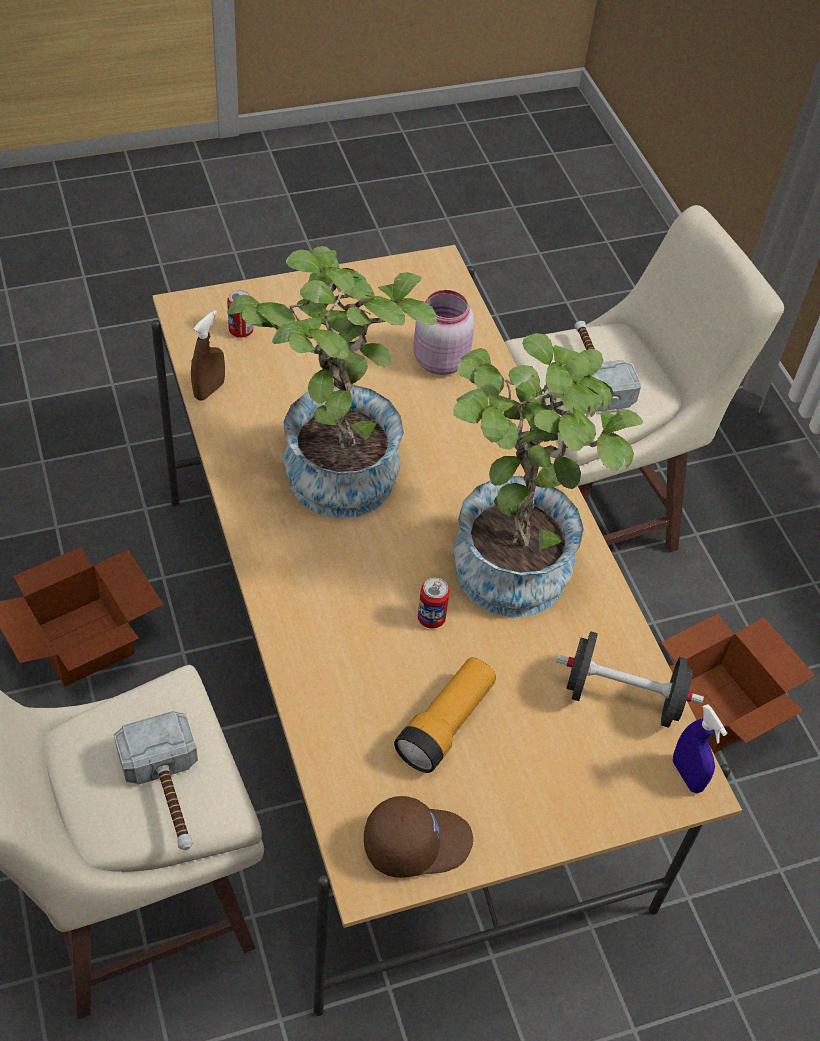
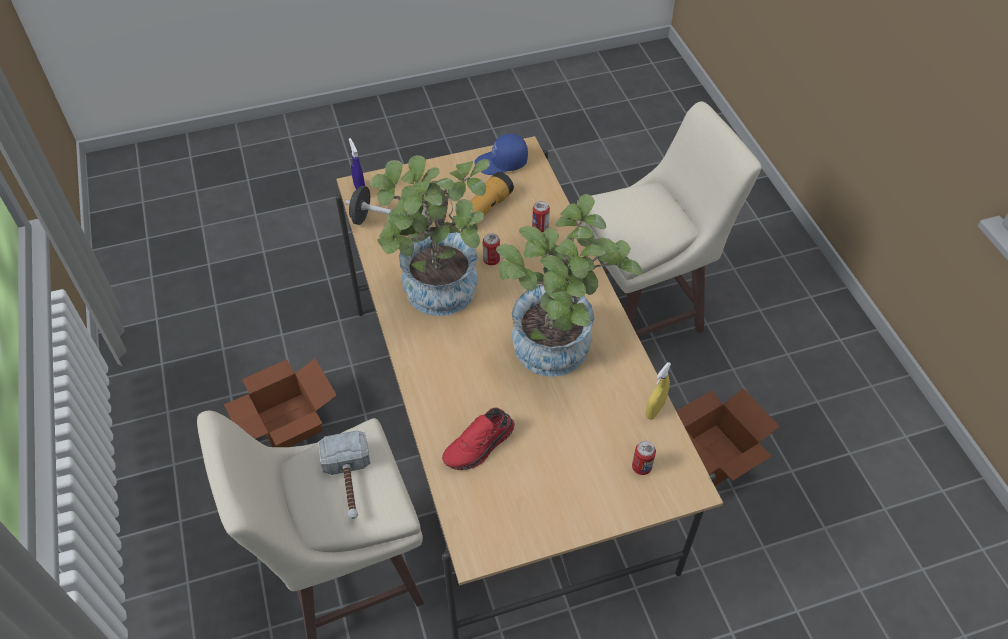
camera: 175 degrees left, 0 degrees up
(169, 794) = (626, 205): hammer -> none
(209, 390) = (655, 410): brown spray bottle -> yellow spray bottle
(345, 681) = (540, 228): none -> can
(416, 842) = (501, 163): brown cap -> blue cap
(438, 360) = (480, 446): pink jar -> red shoe

